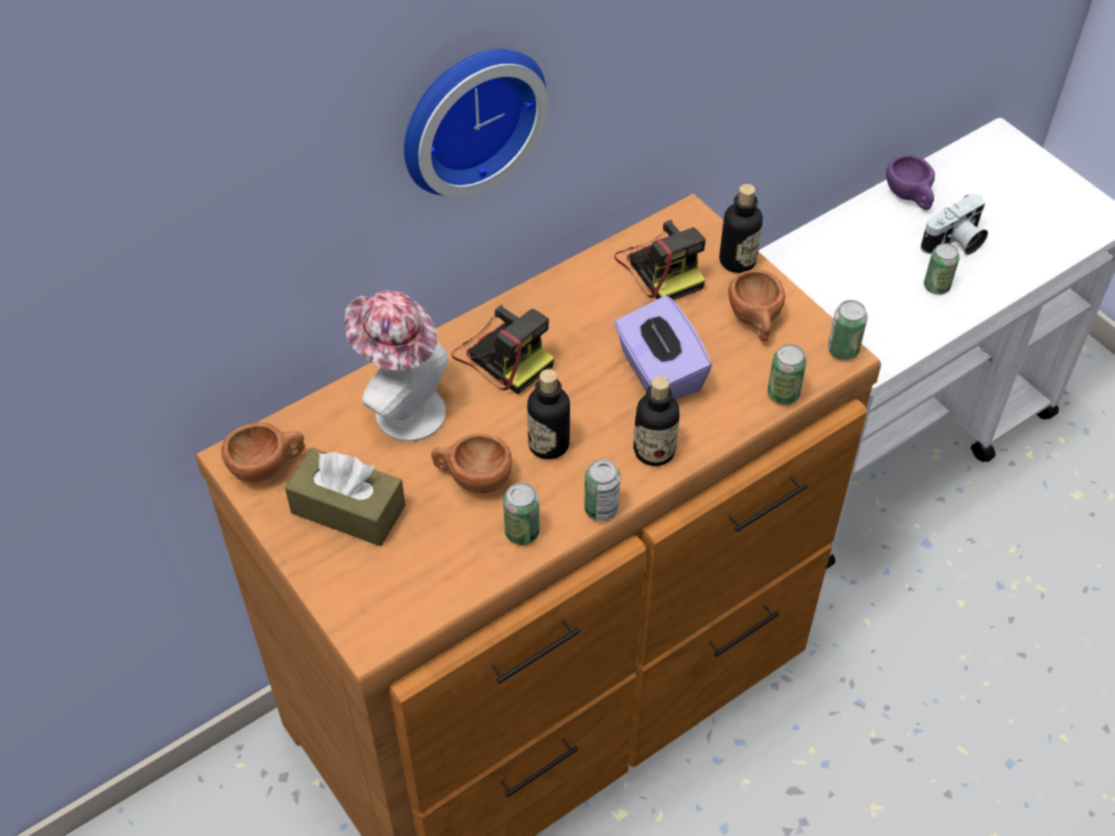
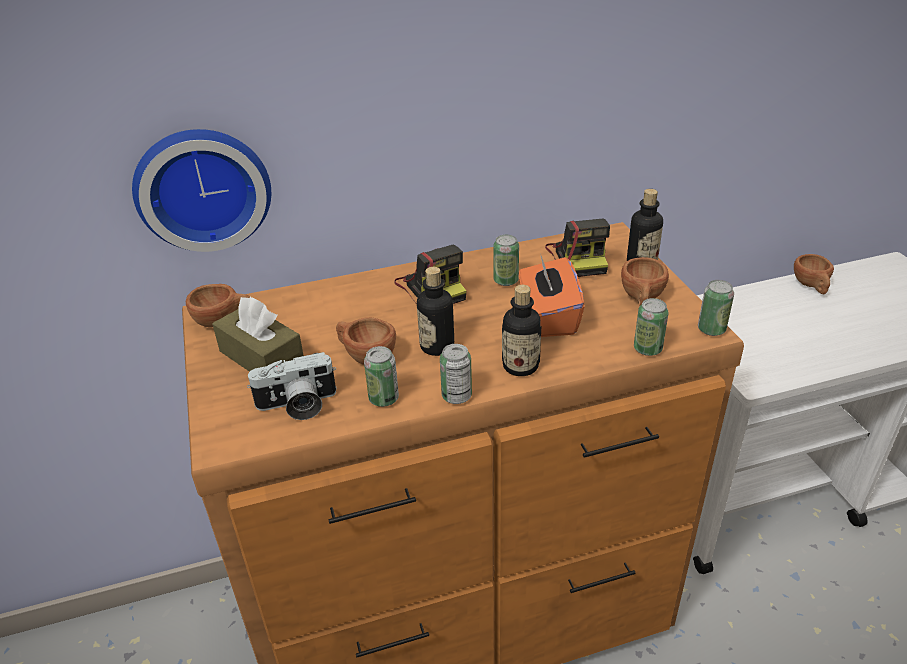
camera: 20 degrees right, 15 degrees down
(402, 408) = (340, 305): hat -> none
(467, 115) = (426, 81): wall clock -> wall clock (203, 187)
(659, 372) = (548, 317): purple tissue box -> orange tissue box
(910, 197) = (811, 286): purple cup -> brown cup
(936, 286) = (821, 343): can -> can (505, 281)
(955, 243) = (843, 319): camera -> camera (297, 405)

